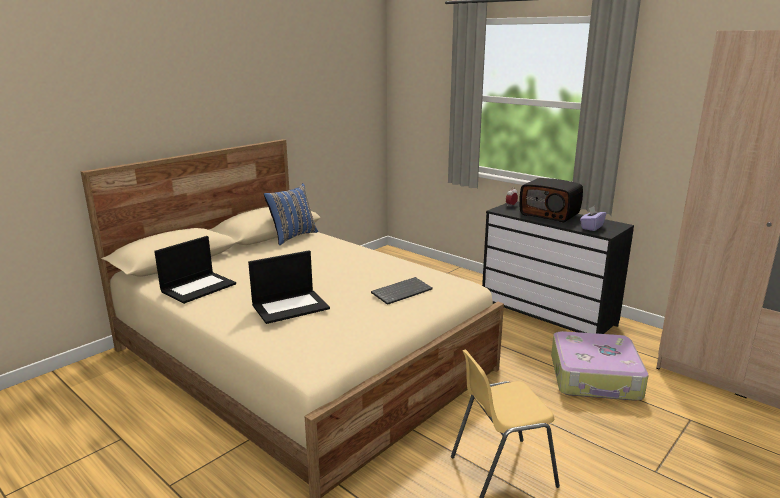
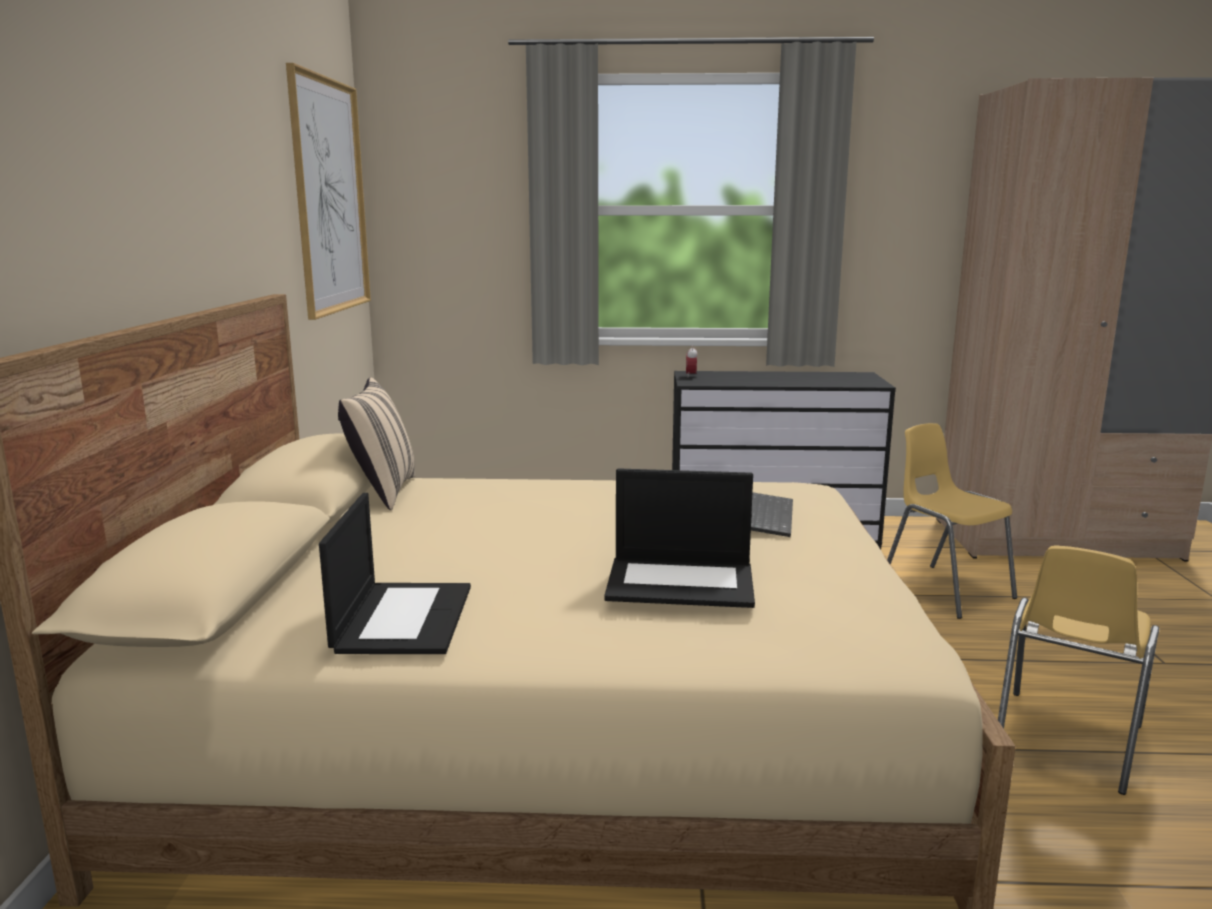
camera: 40 degrees left, 5 degrees down
(291, 306) = (682, 582): laptop -> laptop turned 75 degrees clockwise
(292, 236) = (381, 492): blue pillow -> beige pillow
(349, 88) = (330, 197): none -> picture
(550, 214) = (763, 377): radio -> none
(591, 227) = (844, 381): purple tissue box -> none
(595, 378) = (945, 590): suitcase -> yellow chair

